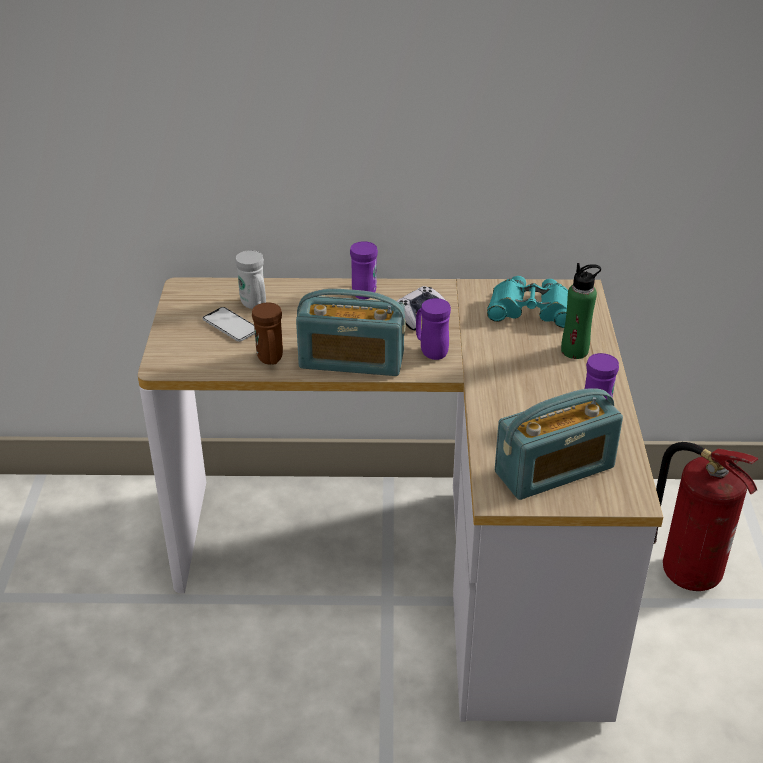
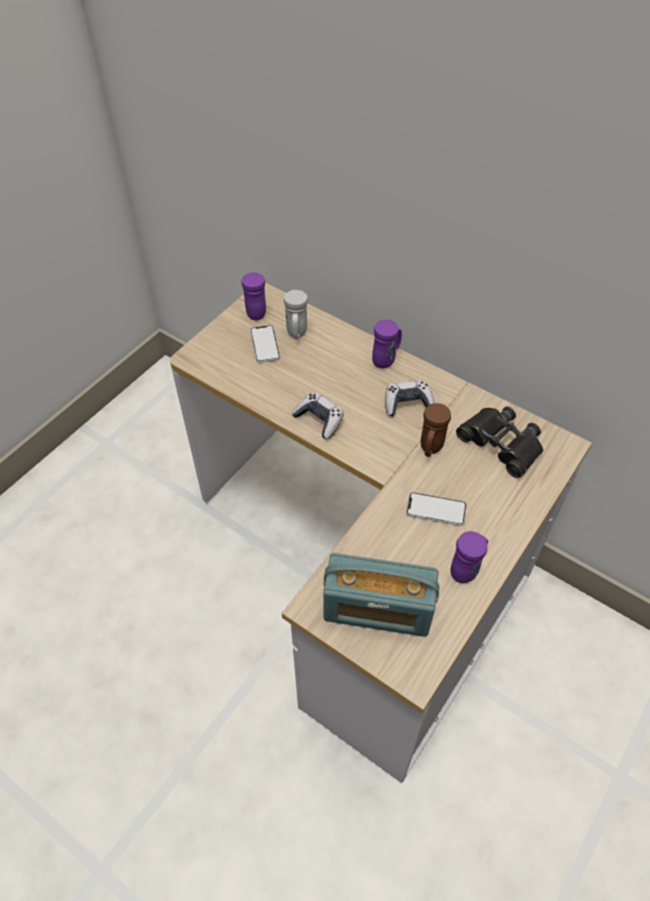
camera: 35 degrees right, 15 degrees up
(271, 361) = (264, 390): brown mug -> brown mug (430, 449)
(351, 360) = (319, 420): radio -> game controller
(430, 351) = (385, 442): purple mug -> purple mug (256, 311)
(527, 378) = (436, 509): none -> phone
(531, 310) = (501, 444): turquoise binoculars -> black binoculars
(574, 351) = (500, 504): green bottle -> none
(687, 570) = (565, 699): fire extinguisher -> none

